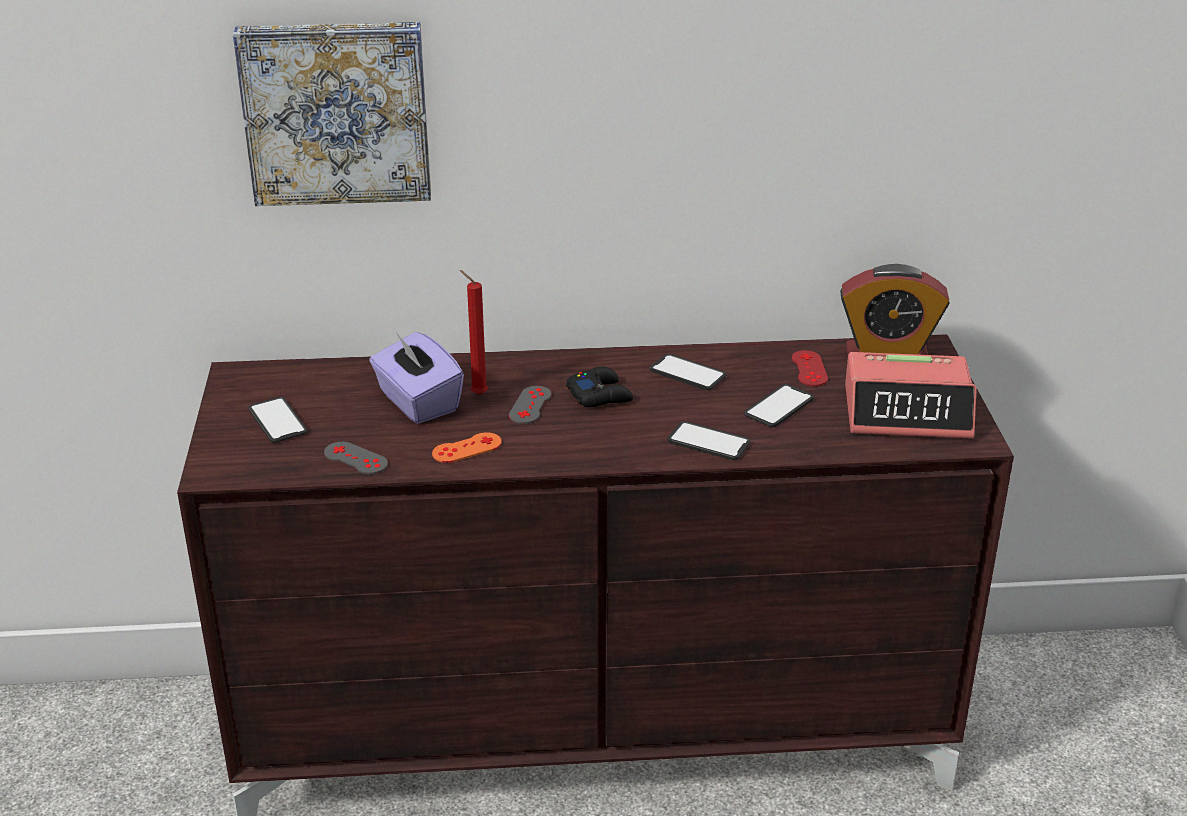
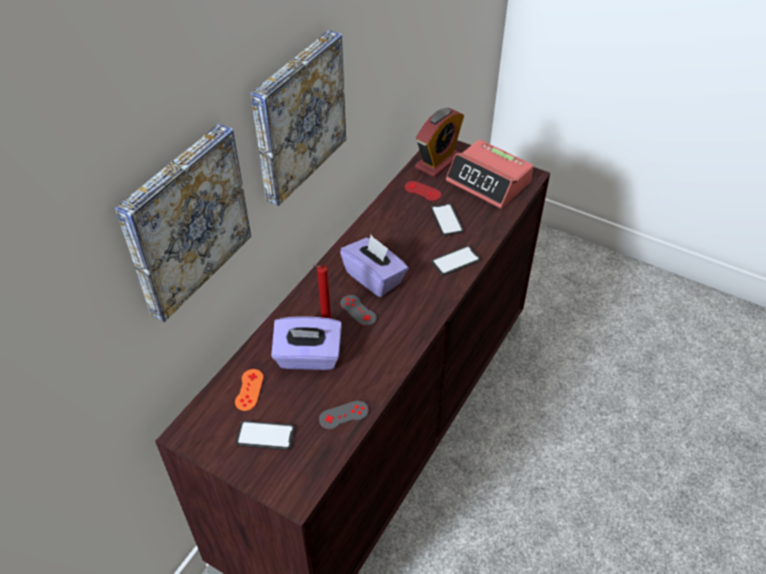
camera: 55 degrees left, 15 degrees up
(467, 448) = (377, 359): orange game controller -> orange game controller (249, 390)
(578, 99) = (296, 116): none -> picture
(600, 395) = (374, 278): black game controller -> purple tissue box
(687, 373) = (385, 234): phone -> none
(908, 412) = (489, 182): alarm clock -> alarm clock turned 90 degrees clockwise

